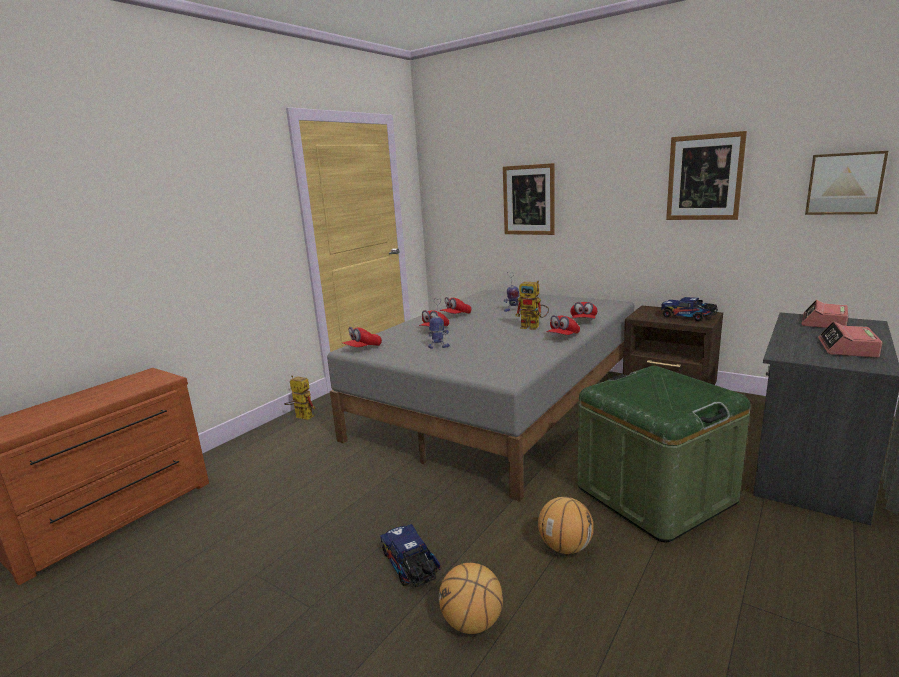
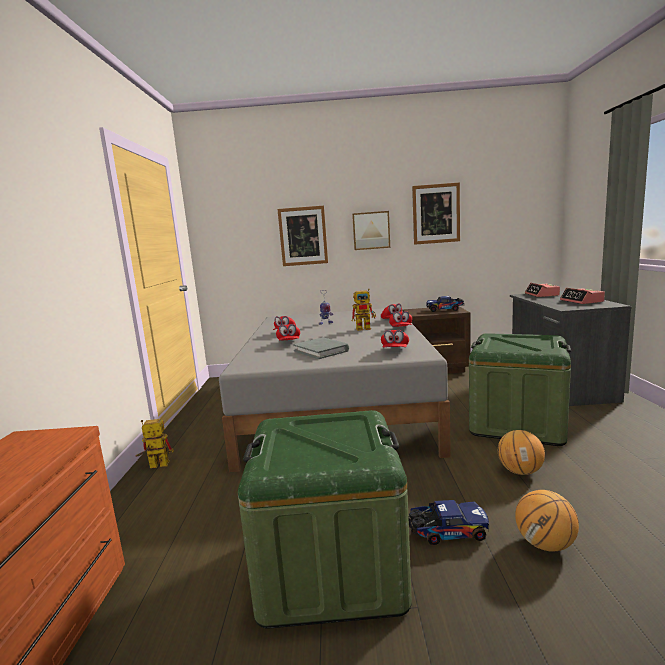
camera: 35 degrees left, 5 degrees down
(302, 546) = (331, 565): none -> green storage box
(362, 348) = (251, 365): red cap -> red cap (395, 351)
(411, 567) = (447, 532): toy truck -> toy truck turned 150 degrees clockwise
(439, 347) = (321, 351): toy robot -> grey book
(844, 183) = (515, 215): picture -> picture (371, 230)

